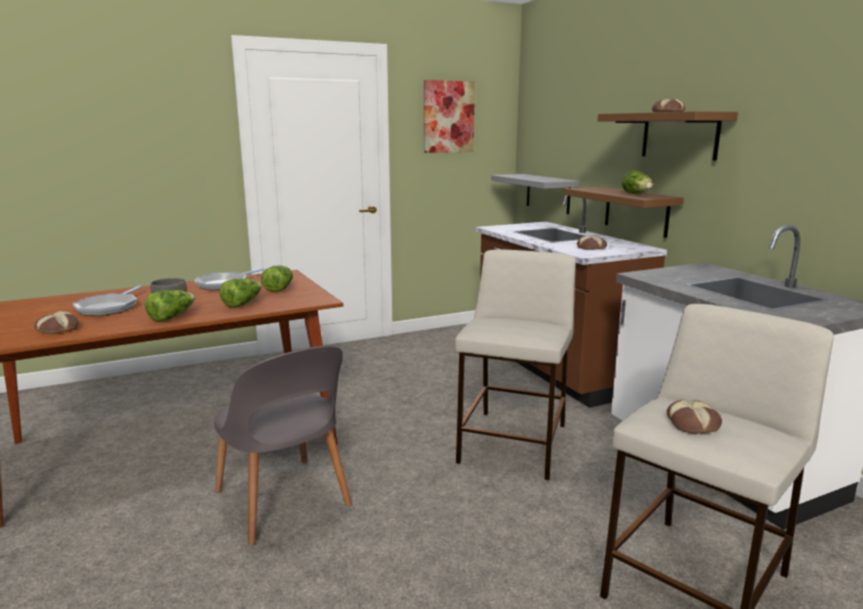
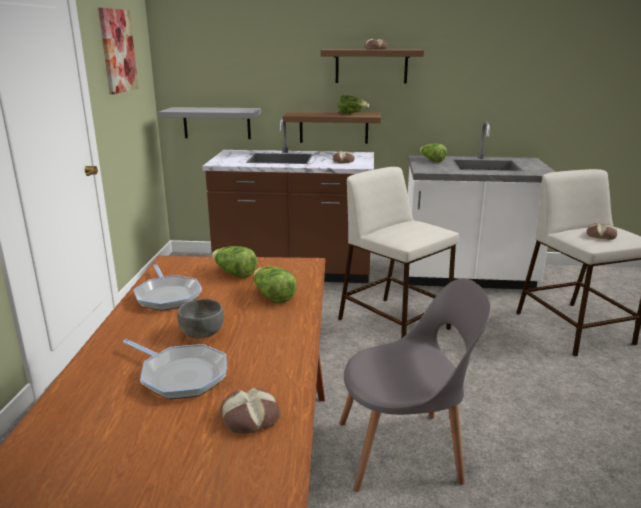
camera: 60 degrees left, 5 degrees up
(172, 317) = (282, 337): lettuce -> lettuce (431, 160)

